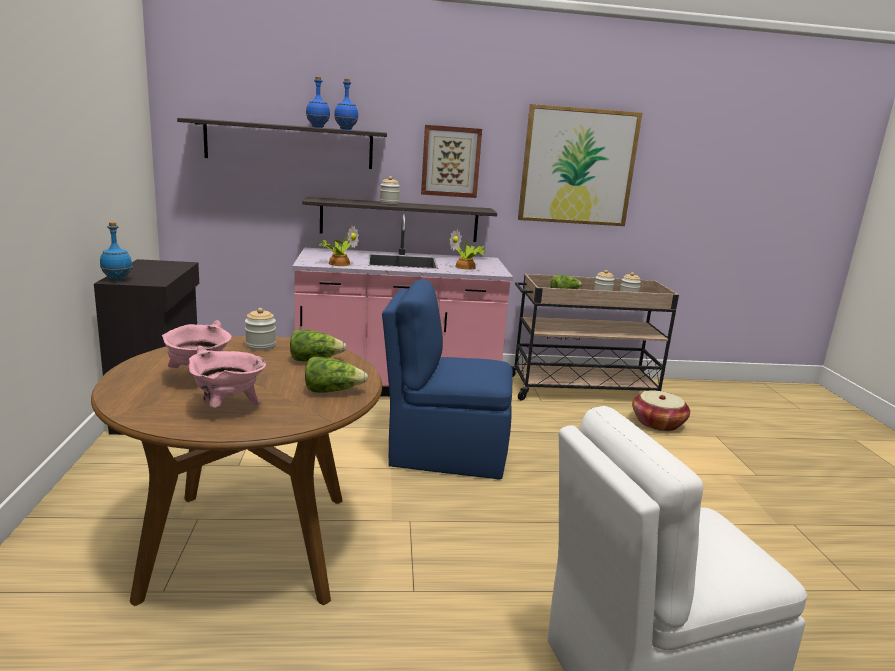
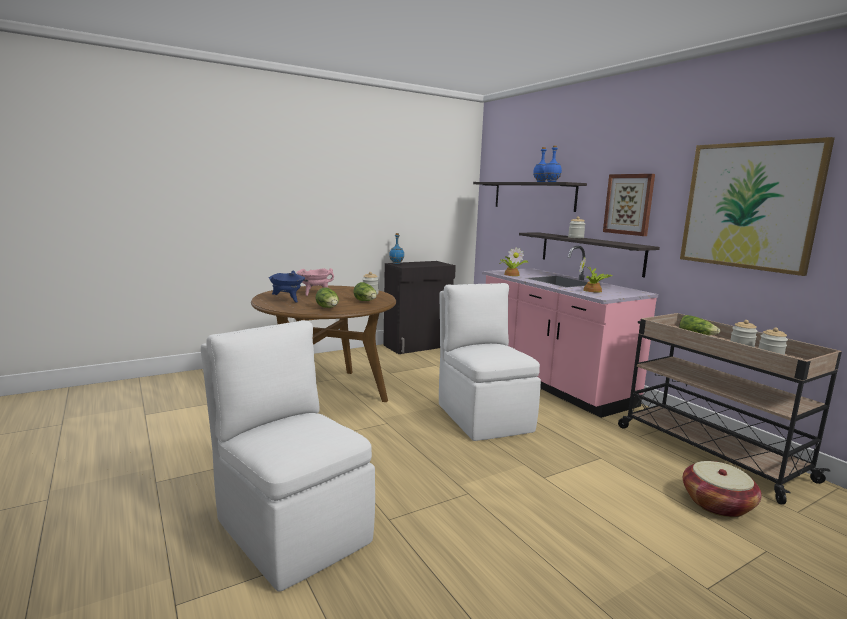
camera: 65 degrees right, 5 degrees down
(227, 408) = (287, 300): pink cooking pot -> blue cooking pot
(445, 452) = (483, 416): blue chair -> white chair

